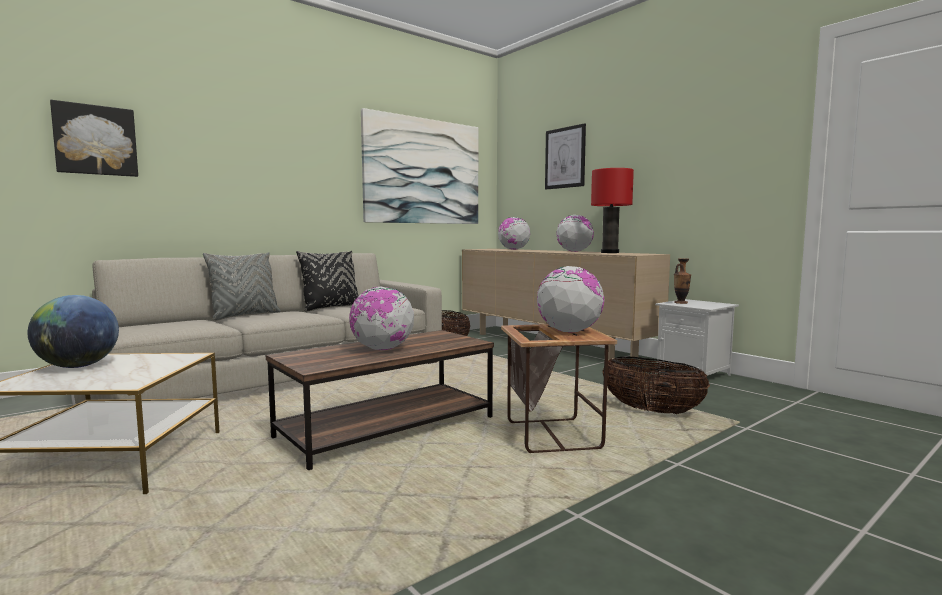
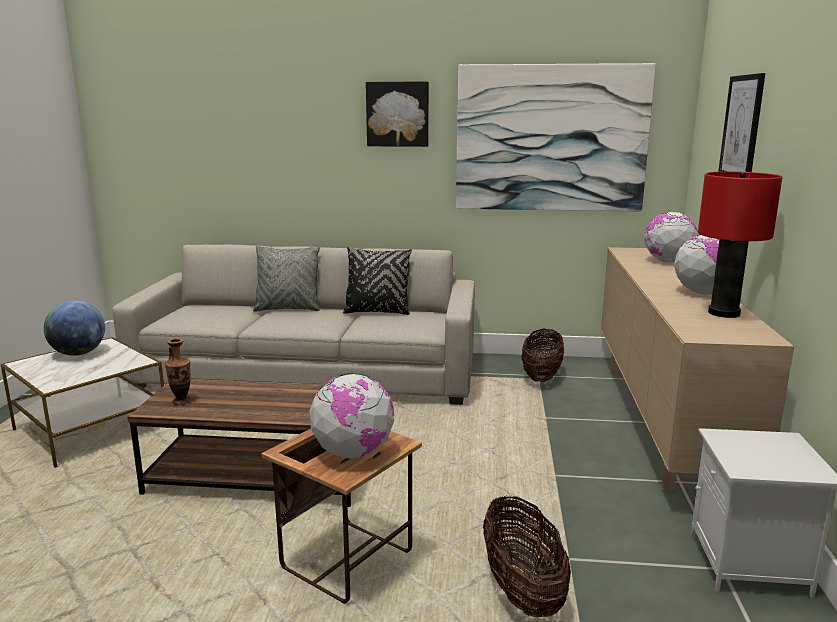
camera: 45 degrees right, 10 degrees up
(95, 140) = (195, 135): picture -> picture (397, 114)
(382, 349) = (245, 401): globe -> none
(681, 303) = (743, 442): vase -> vase (181, 401)

